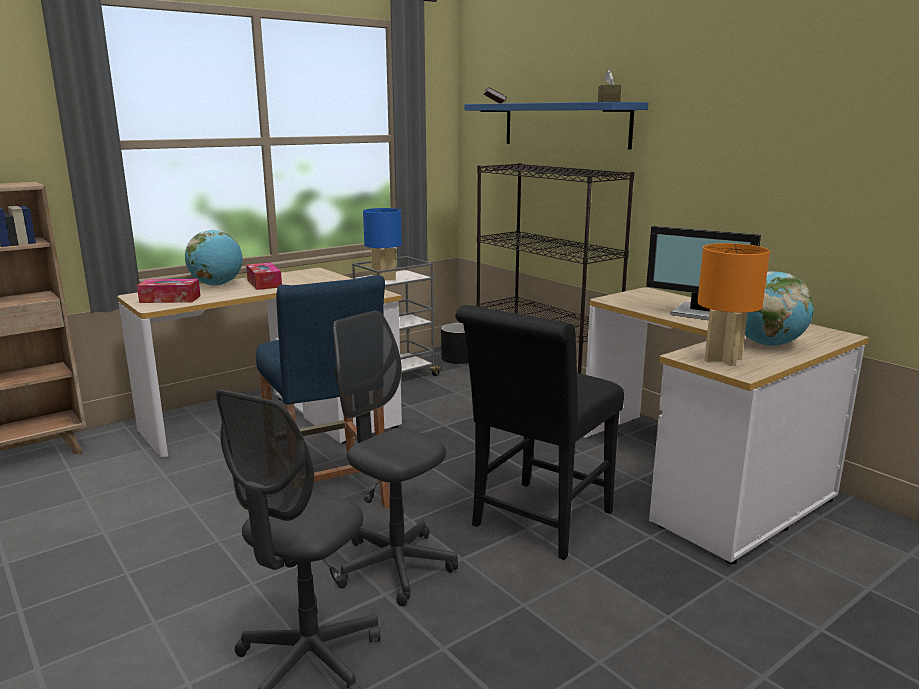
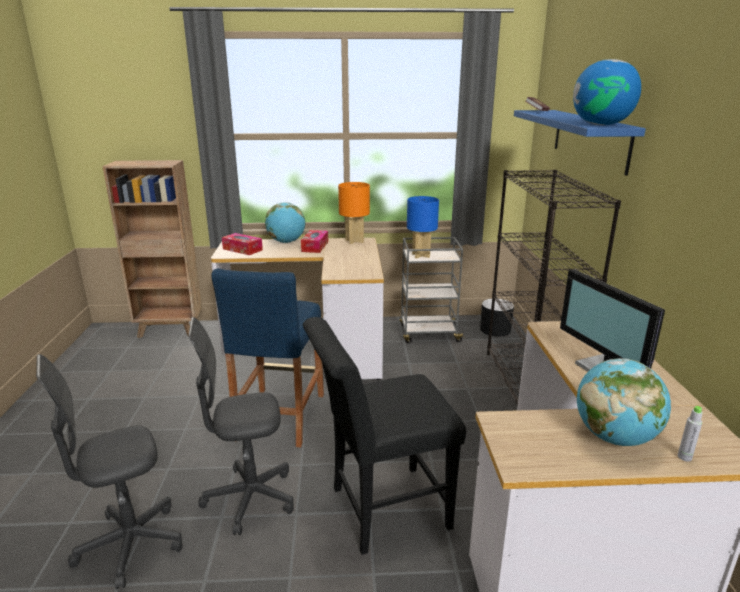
camera: 35 degrees right, 5 degrees up
(395, 566) = (250, 498): grey office chair -> grey office chair turned 90 degrees counterclockwise
(608, 101) = (601, 125): brown tissue box -> globe
(722, 360) = (526, 440): orange table lamp -> orange table lamp (354, 241)
(818, 342) = (684, 457): none -> grey bottle

